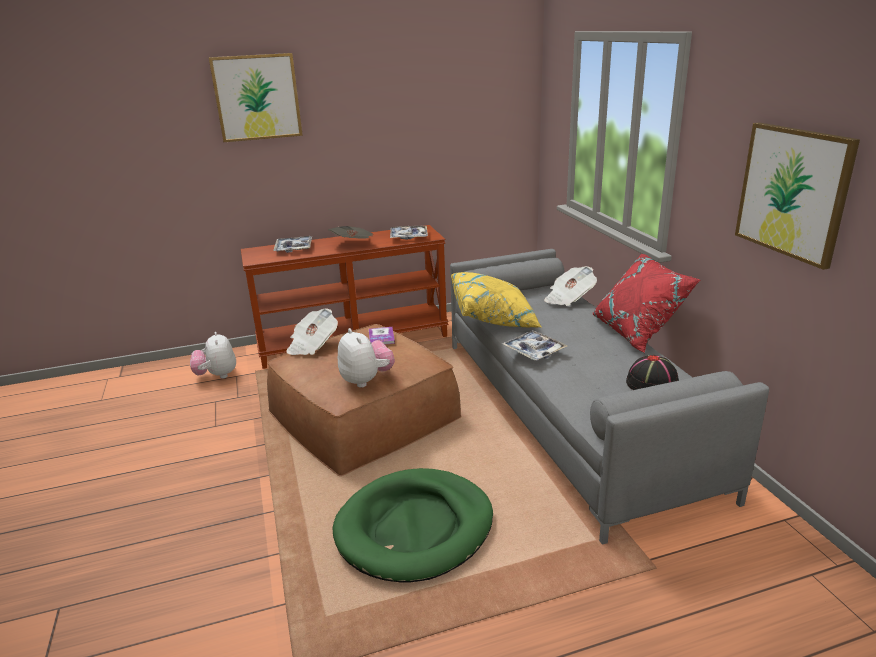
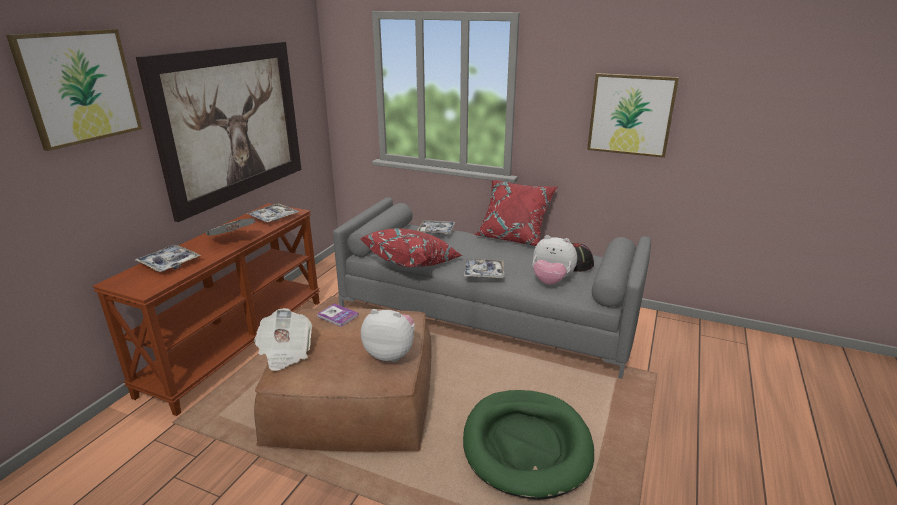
camera: 50 degrees left, 0 degrees up
(217, 375) = (126, 453): plush toy -> plush toy (551, 281)
(402, 142) = (232, 124): none -> picture
(494, 318) = (413, 263): yellow pillow -> red pillow
(569, 299) = (436, 231): newspaper -> tray

